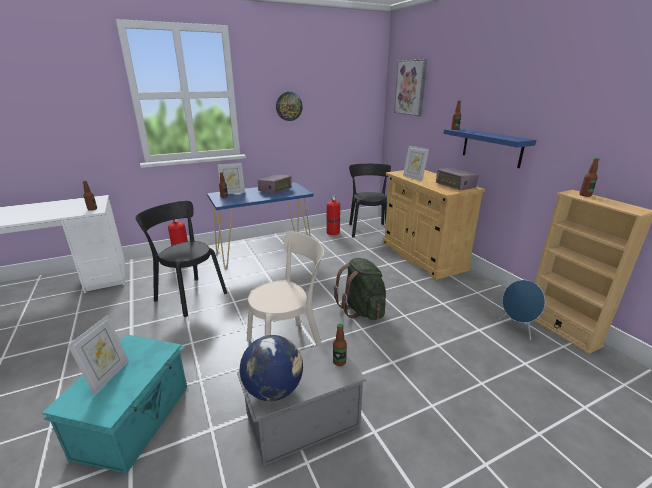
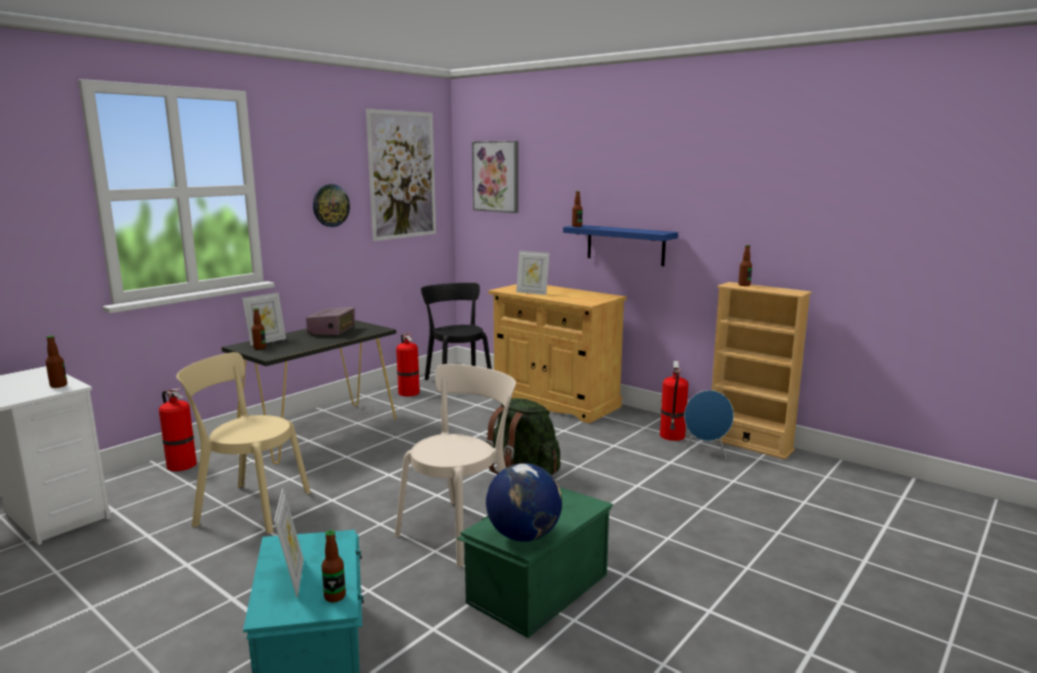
camera: 25 degrees left, 10 degrees down
(189, 295) = (248, 508): black chair -> beige chair
(264, 250) = (320, 431): blue console table -> black console table
(301, 419) = (536, 588): grey storage box -> green storage box
(339, 362) = (572, 498): bottle -> bottle (335, 596)
(344, 86) = (402, 175): none -> picture
(455, 186) = (591, 296): radio -> none
(495, 305) = (672, 436): none -> fire extinguisher

